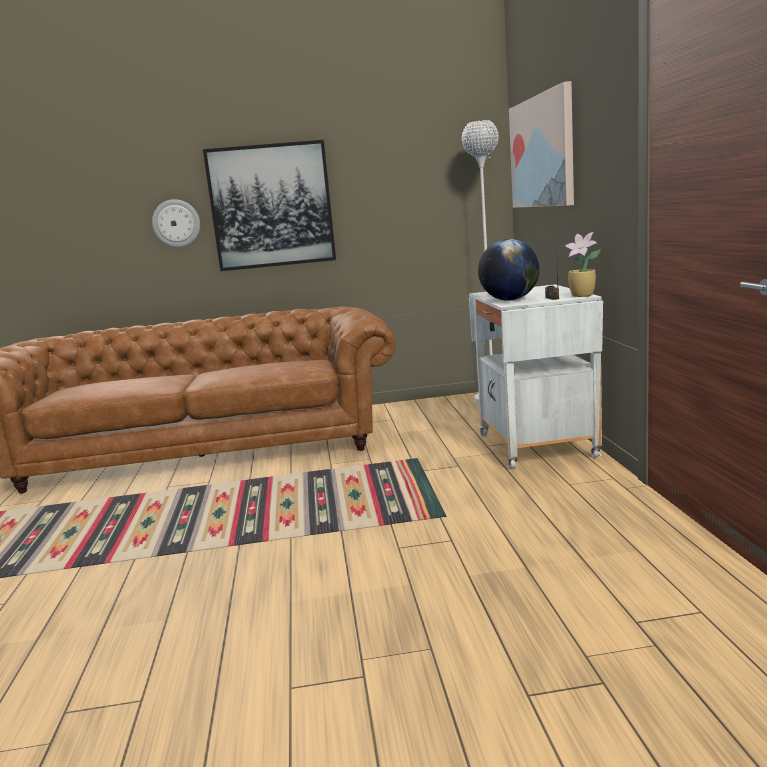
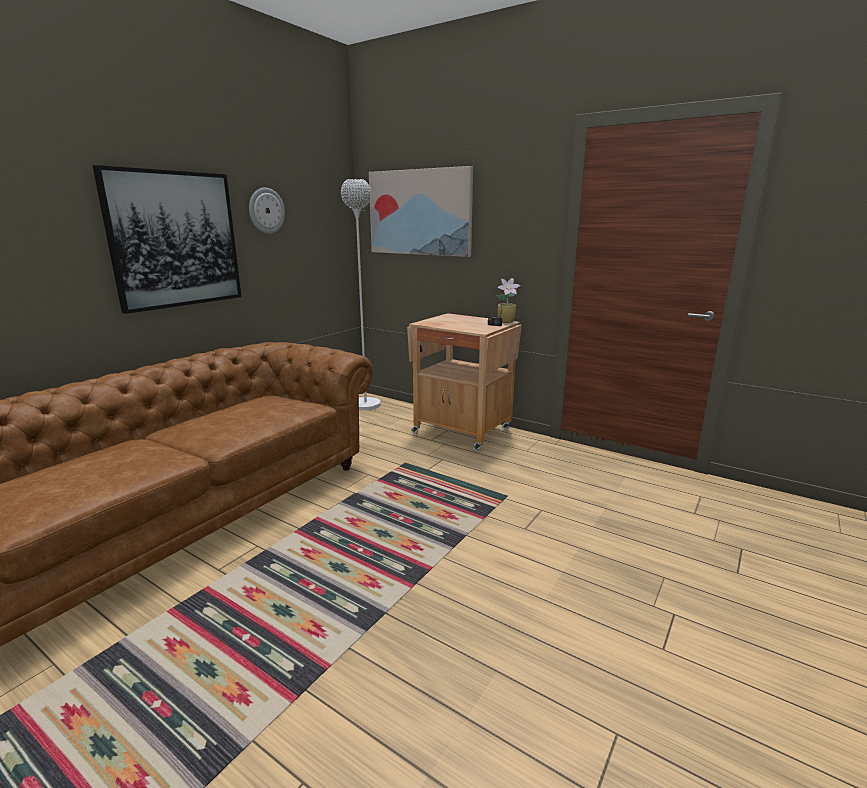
camera: 50 degrees left, 5 degrees up
(176, 223) = (61, 255): wall clock -> wall clock (266, 210)
(509, 300) = (470, 328): globe -> none
(537, 447) = (463, 432): white cart -> brown cart

